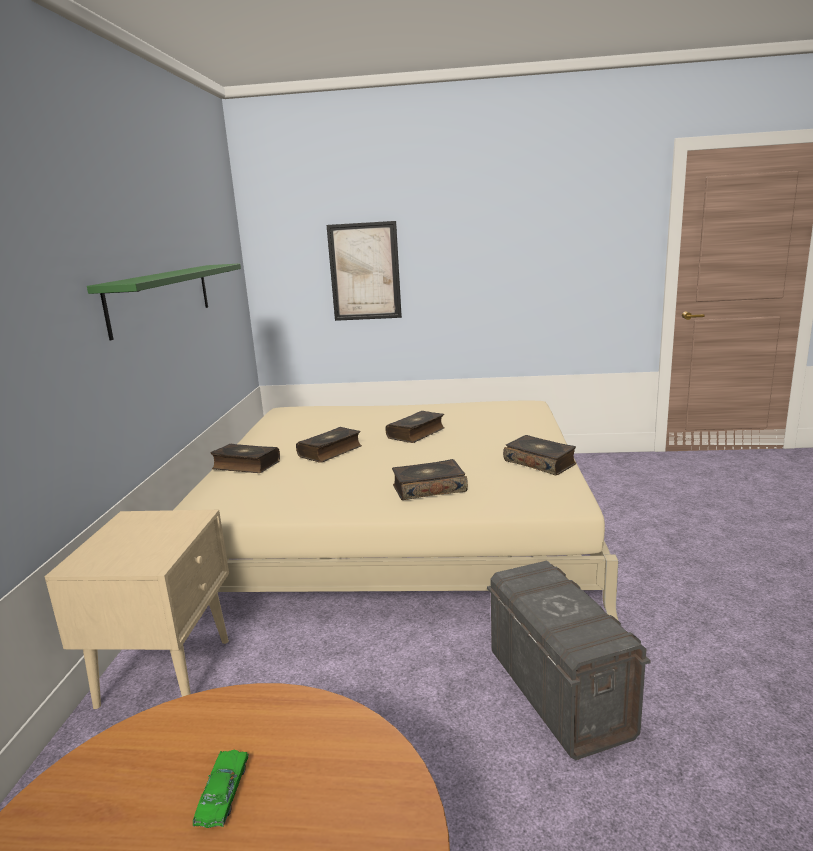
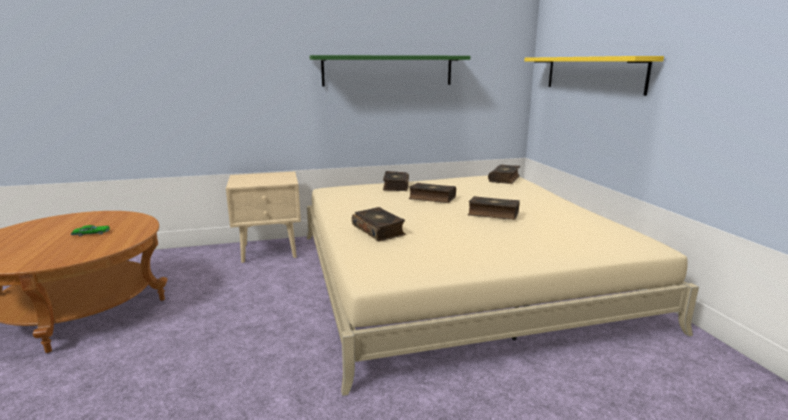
camera: 70 degrees right, 0 degrees up
(364, 271) = (593, 74): picture -> yellow shelf
(540, 463) = (462, 262): book -> book (505, 179)
(558, 692) = (250, 368): grey storage box -> none

